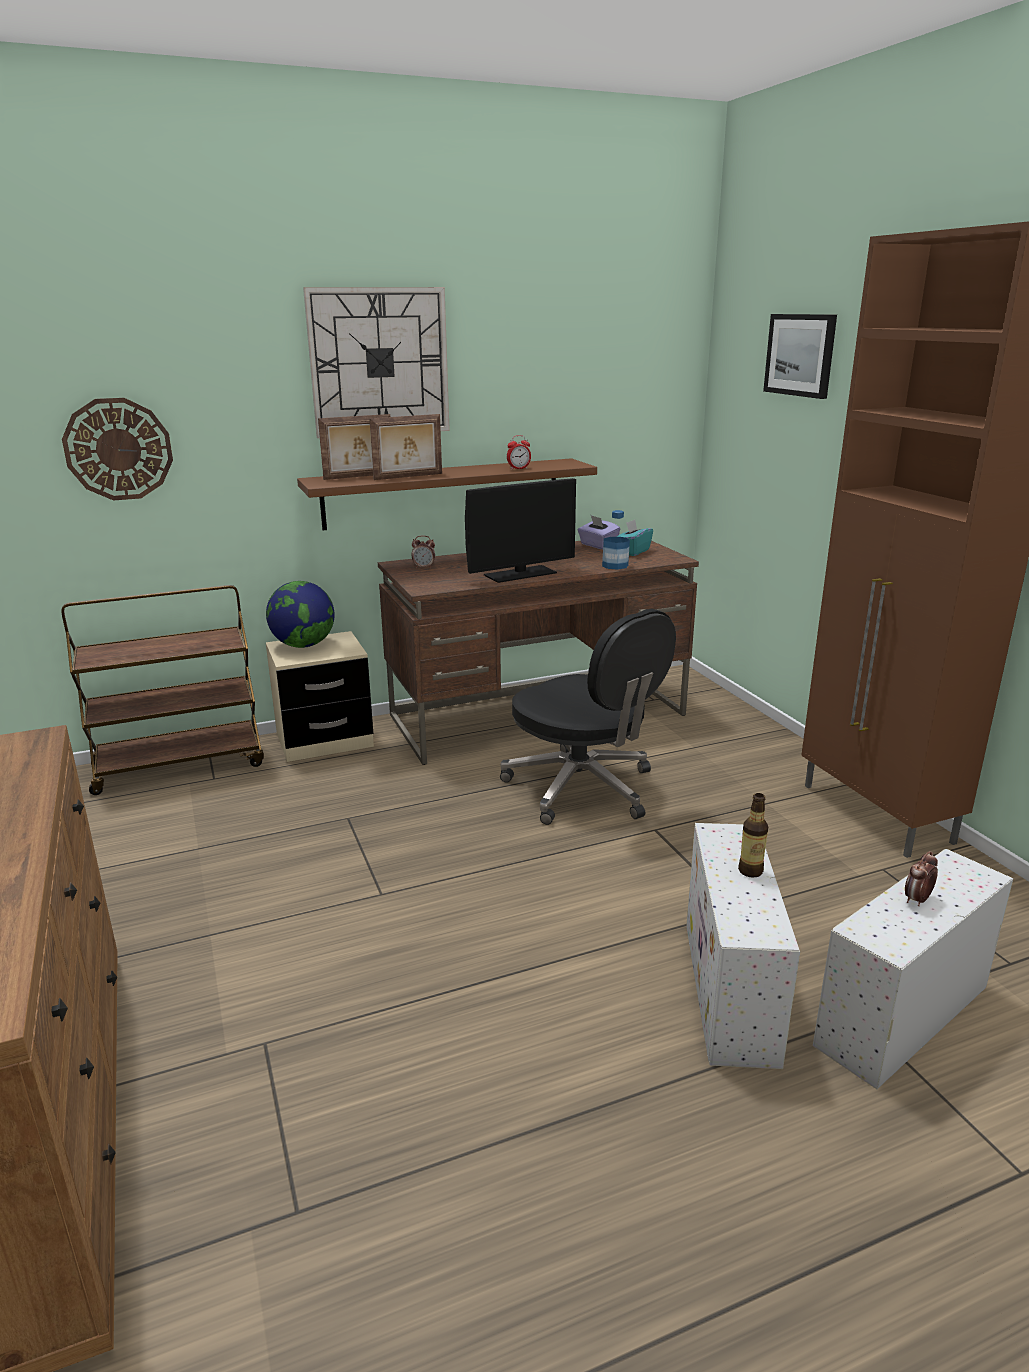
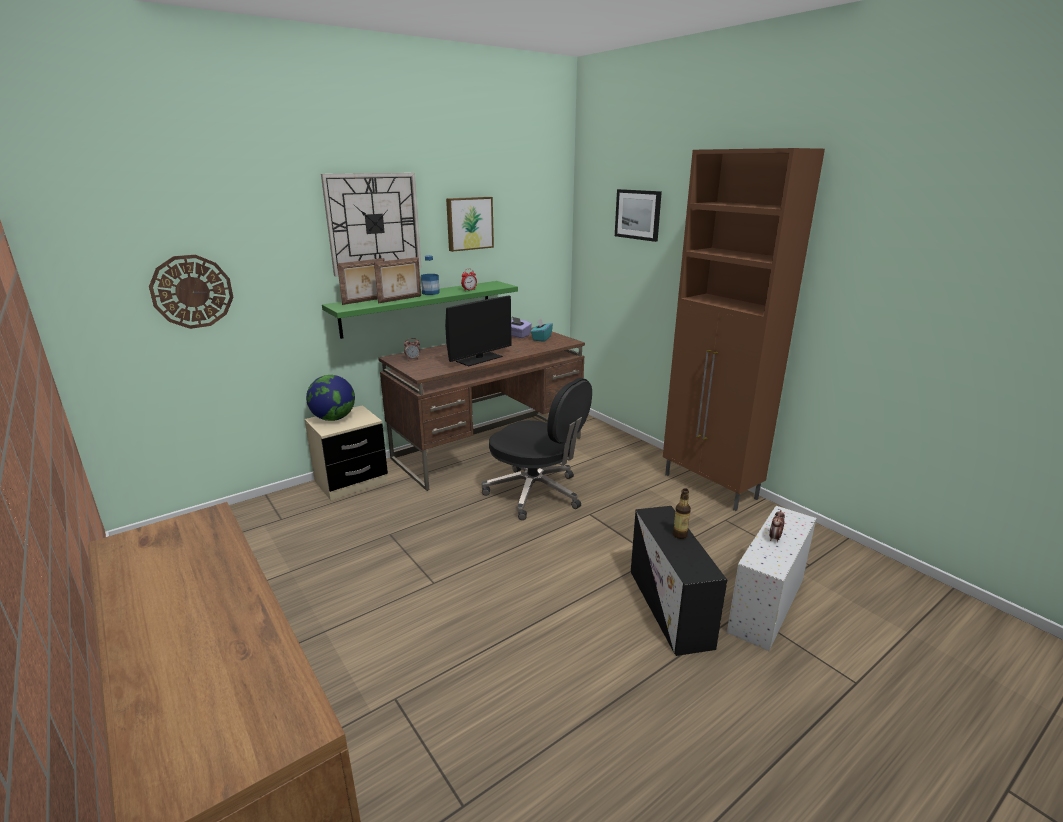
camera: 15 degrees left, 0 degrees up
(180, 765) = (251, 512): brown cart -> none
(443, 493) = (418, 308): brown shelf -> green shelf
(529, 367) = (469, 223): none -> picture
(615, 565) = (536, 349): bottle -> bottle (430, 293)
(730, 991) = (670, 608): white storage box -> black storage box

